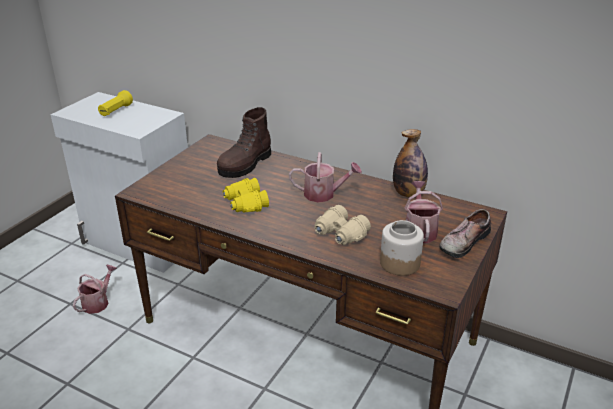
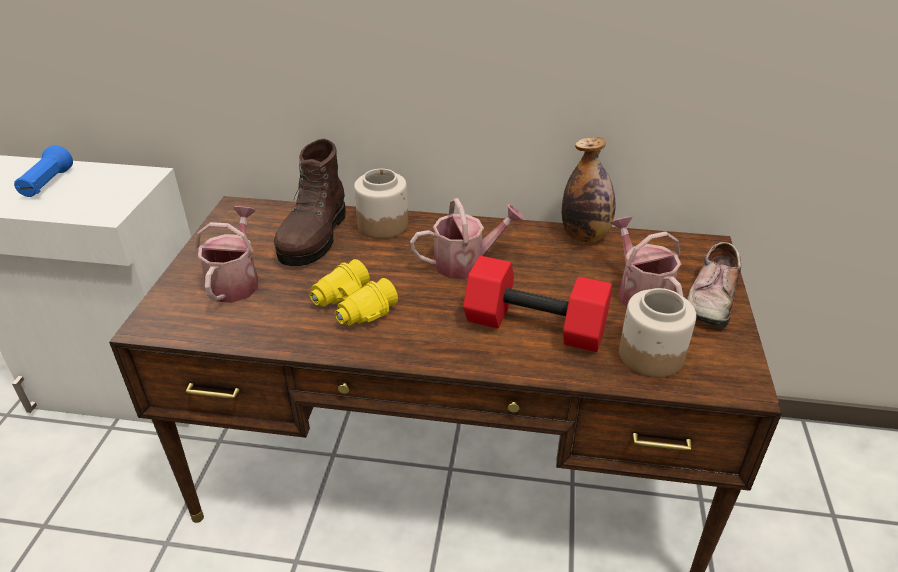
camera: 20 degrees left, 5 degrees up
(98, 302) = (94, 509): watering can -> watering can (236, 281)
(115, 111) = (47, 184): yellow flashlight -> blue flashlight
(288, 165) = (383, 225): none -> jar
(340, 234) = (533, 327): beige binoculars -> red dumbbell

